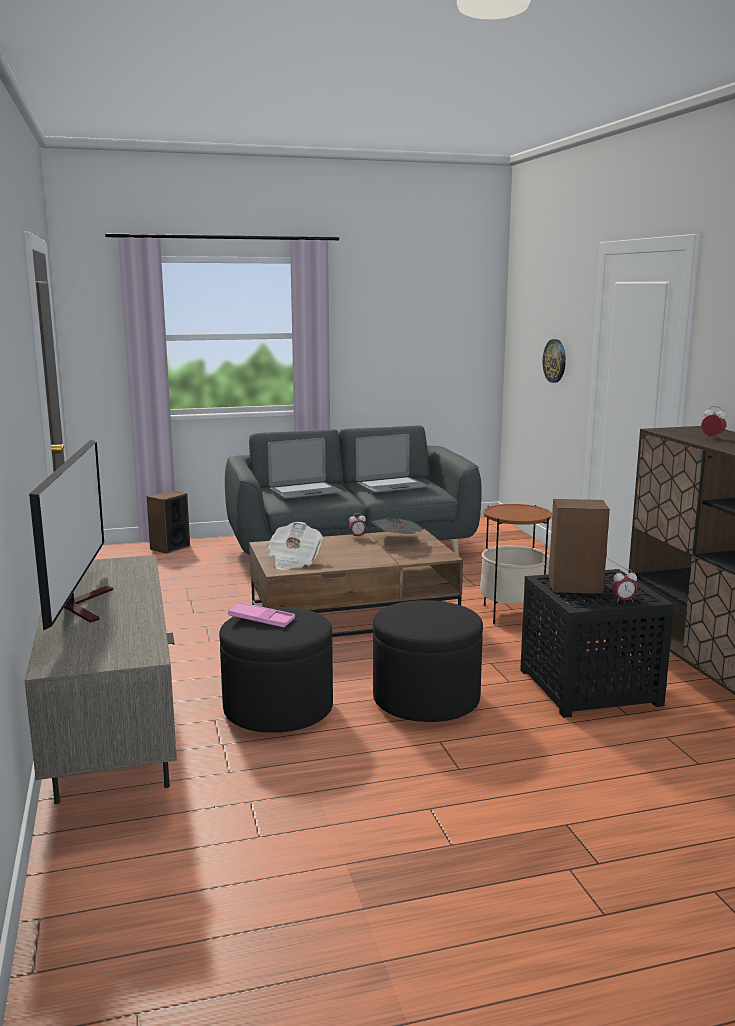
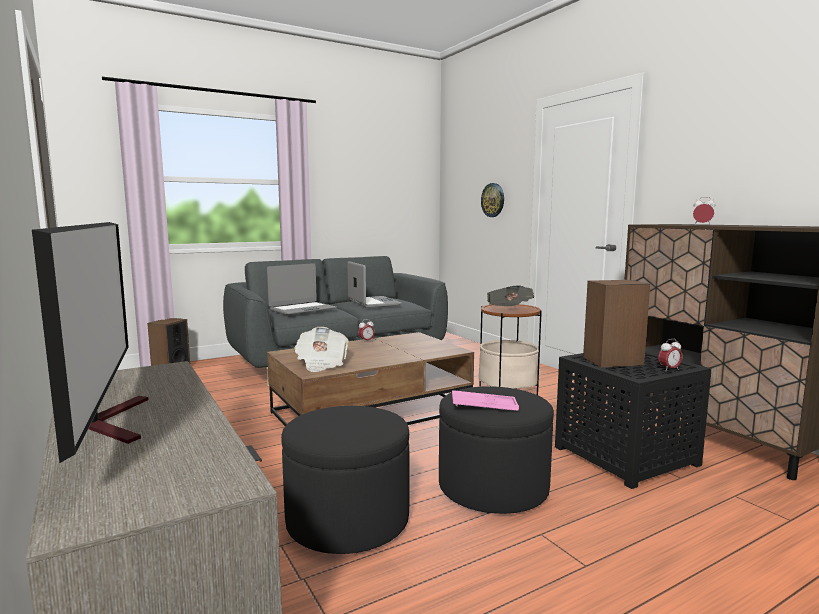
camera: 15 degrees left, 5 degrees down
(261, 620) = (328, 421): pink tray -> pink tray (484, 406)
(391, 486) = (373, 303): laptop -> laptop turned 75 degrees counterclockwise
(398, 540) = (405, 341): newspaper -> newspaper (509, 310)

